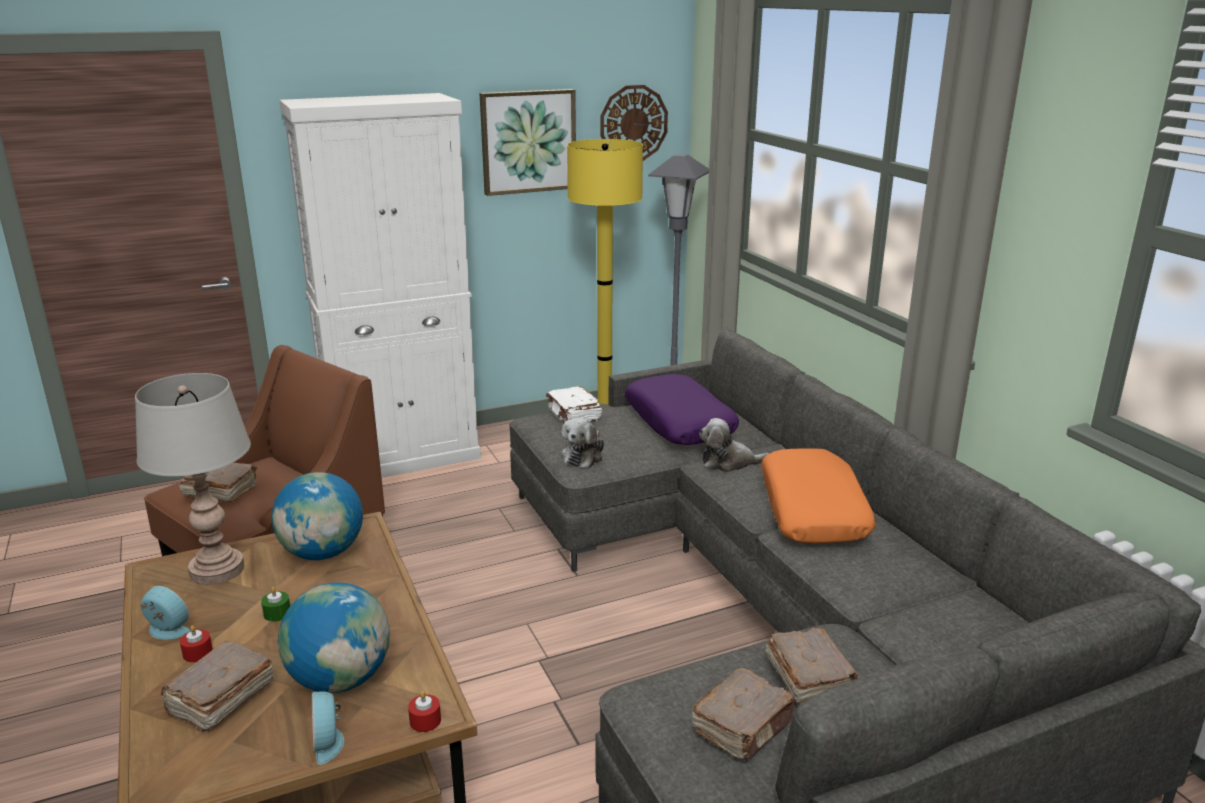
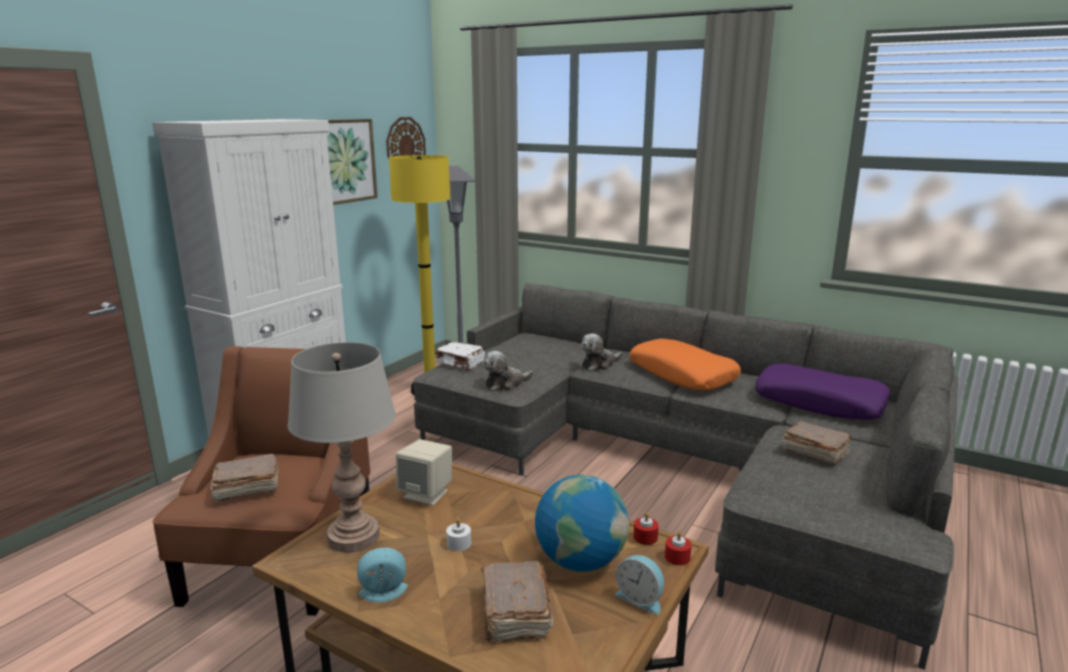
camera: 35 degrees left, 5 degrees down
(198, 653) = (440, 595): red candle -> red candle (645, 537)
(277, 613) = (459, 543): green candle -> white candle
(323, 553) = (426, 494): globe -> beige speaker
(583, 455) = (505, 384): plush toy -> plush toy turned 75 degrees clockwise
(680, 422) = (536, 351): purple pillow -> purple pillow (819, 403)
(744, 727) = (825, 486): brown book -> none

